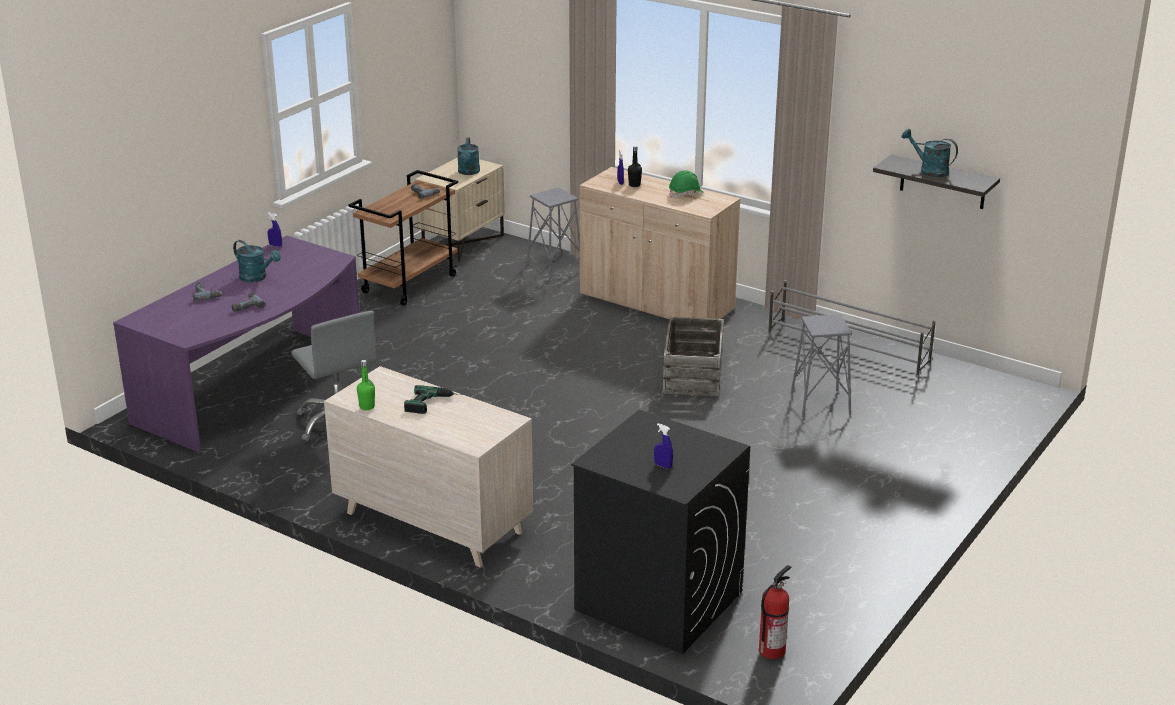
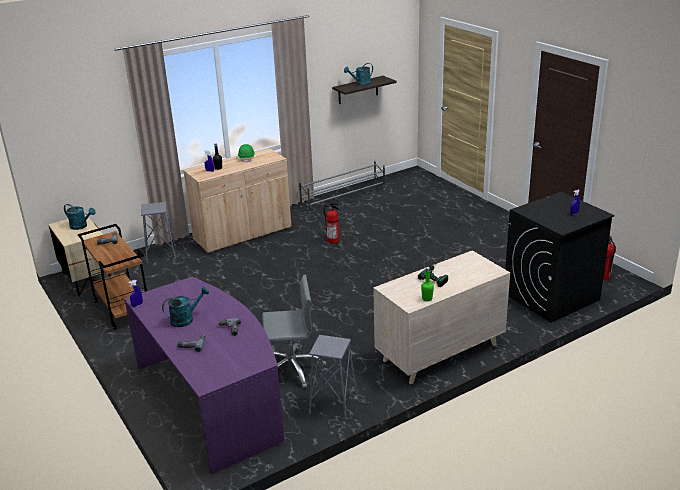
camera: 65 degrees left, 0 degrees up
(693, 374) = (333, 240): crate -> fire extinguisher
(820, 404) = (391, 216): grey stool -> grey stool (333, 404)

